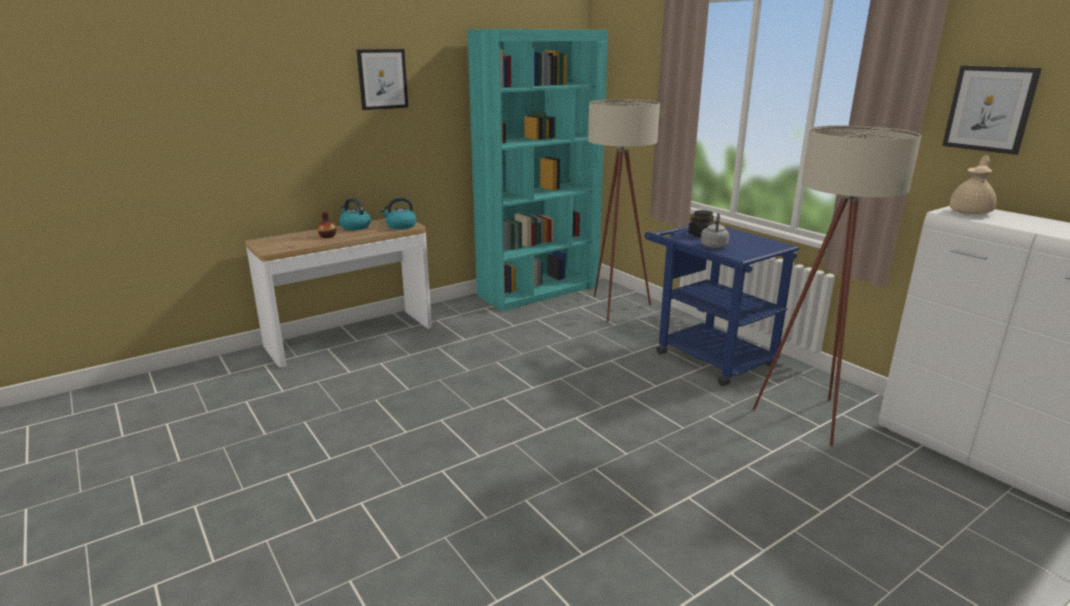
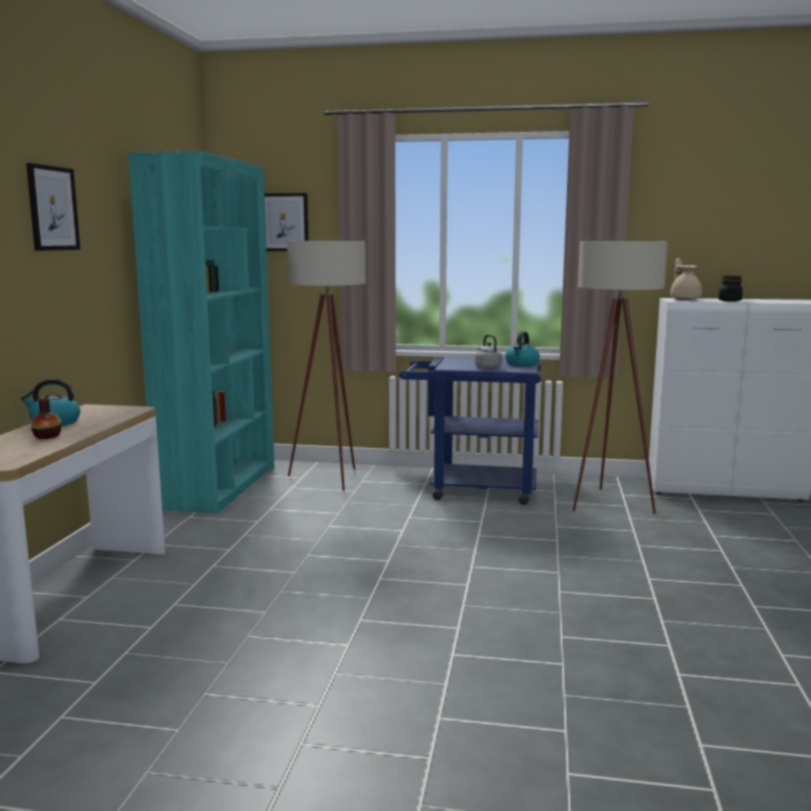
camera: 45 degrees left, 10 degrees down
(400, 226) = (119, 411): kettle -> kettle (522, 364)
(700, 235) = (456, 364): black jar -> black jar (729, 301)
(989, 109) = (667, 224): picture -> picture (284, 222)

